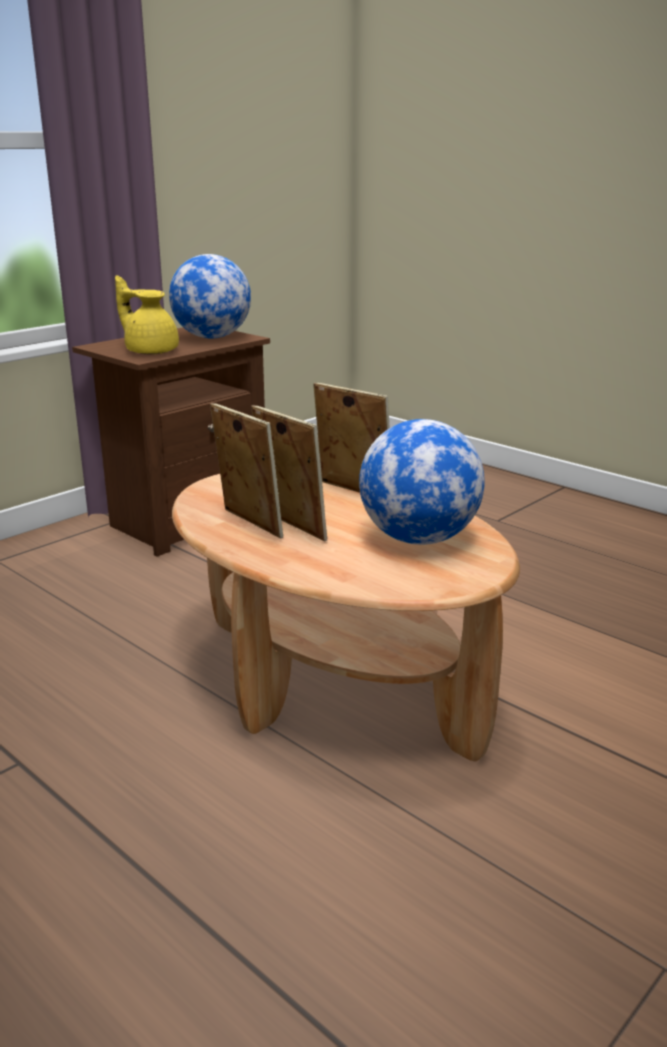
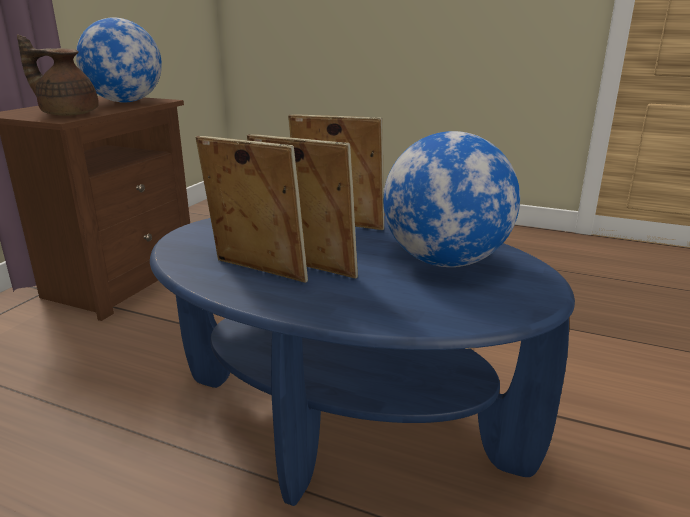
camera: 20 degrees left, 0 degrees up
(150, 351) = (68, 114): yellow teapot -> brown teapot
(333, 684) = (345, 423): brown coffee table -> blue coffee table

